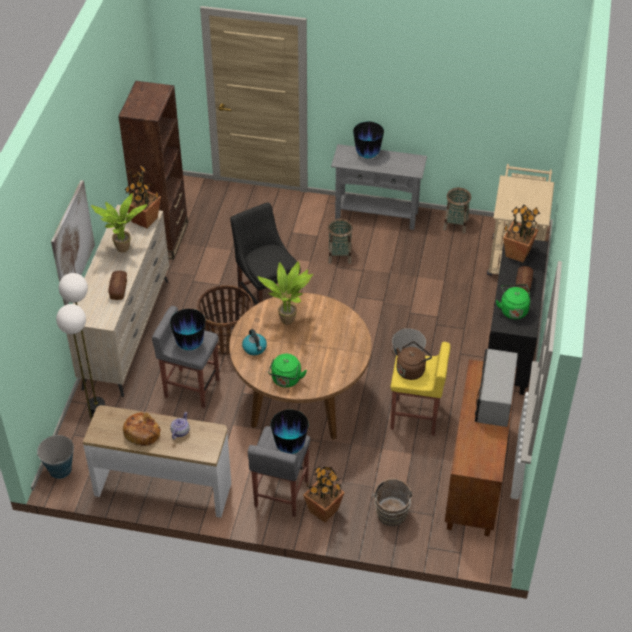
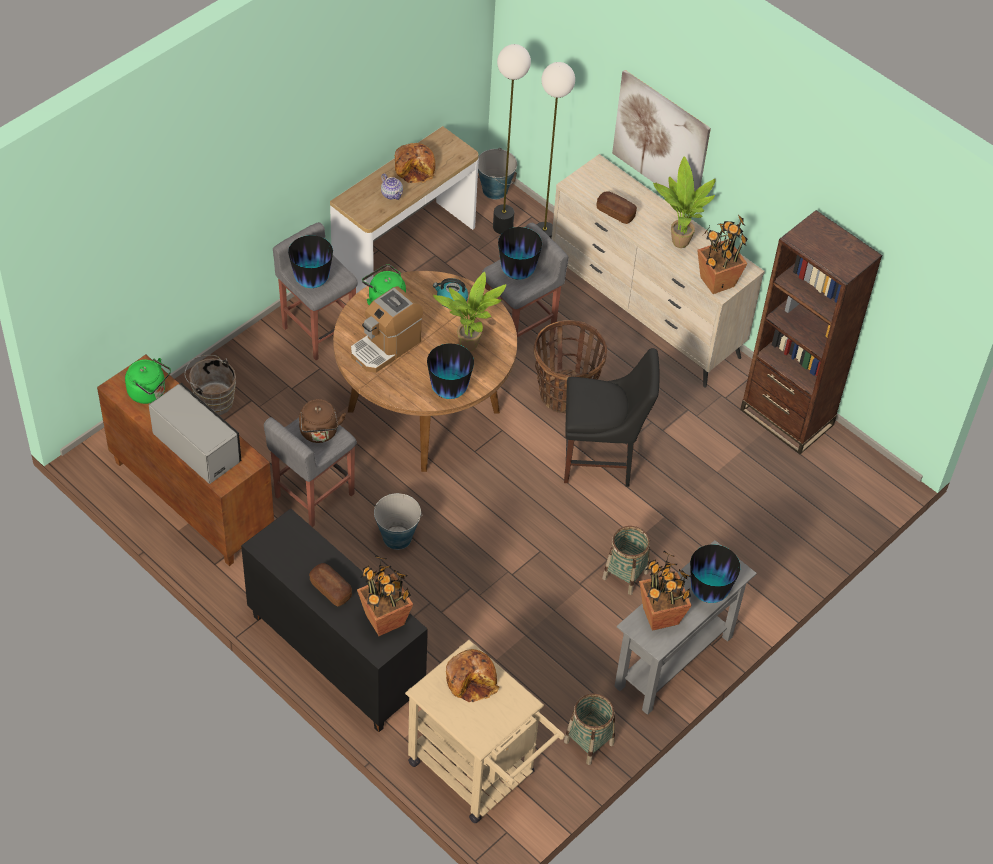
camera: 120 degrees right, 5 degrees up
(323, 510) = (269, 353): potted plant -> potted plant (661, 616)
(325, 359) = (385, 346): none -> coffee machine
(332, 311) = (449, 391): none -> vase
(416, 417) = (313, 496): yellow stool -> grey stool
(513, 310) = (301, 551): green kettle -> green kettle (149, 392)
(515, 204) = (471, 680): none -> bread

